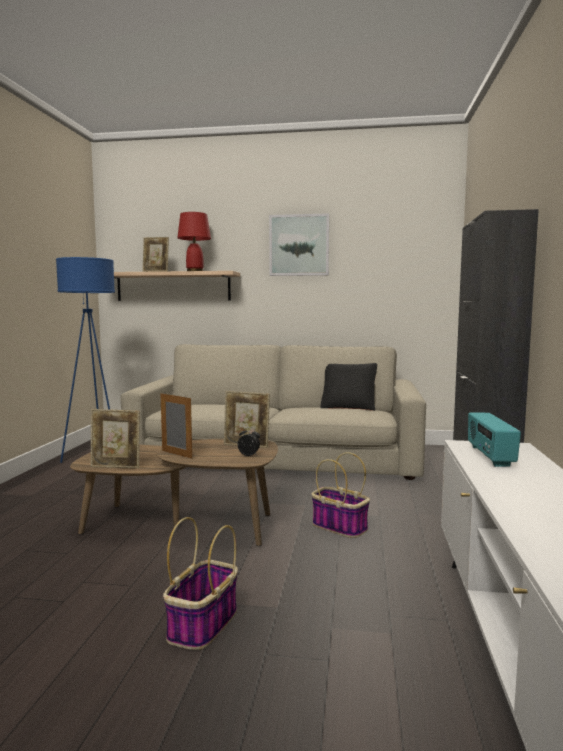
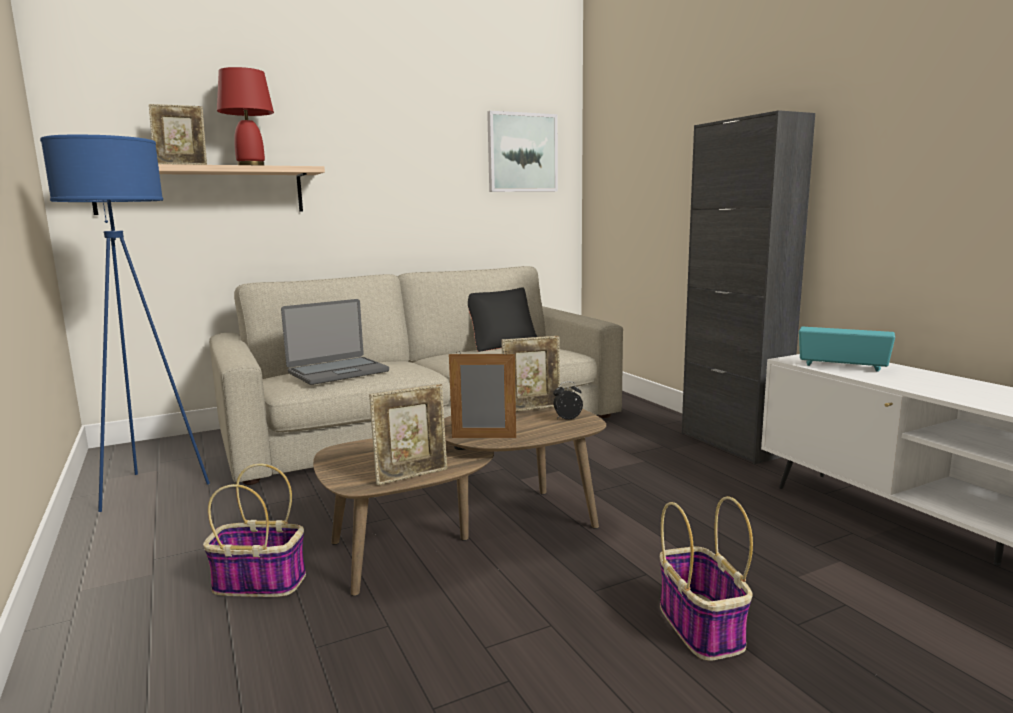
camera: 35 degrees left, 5 degrees up
(202, 406) = (337, 372): none -> laptop
(299, 245) = (398, 132): picture -> picture (522, 153)
(338, 527) = (631, 483): basket -> basket (257, 583)
(489, 456) = (842, 366): radio -> radio turned 150 degrees clockwise

